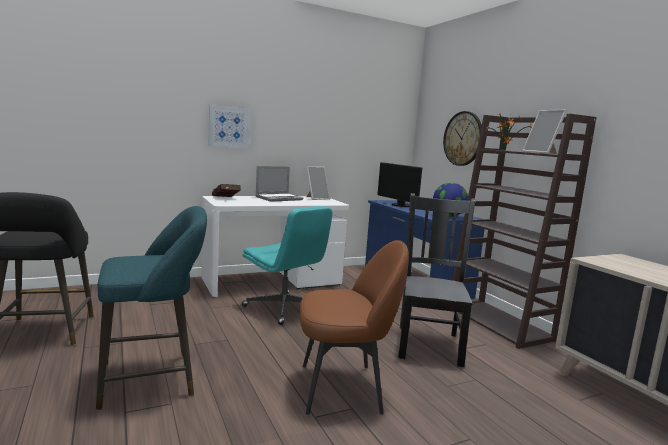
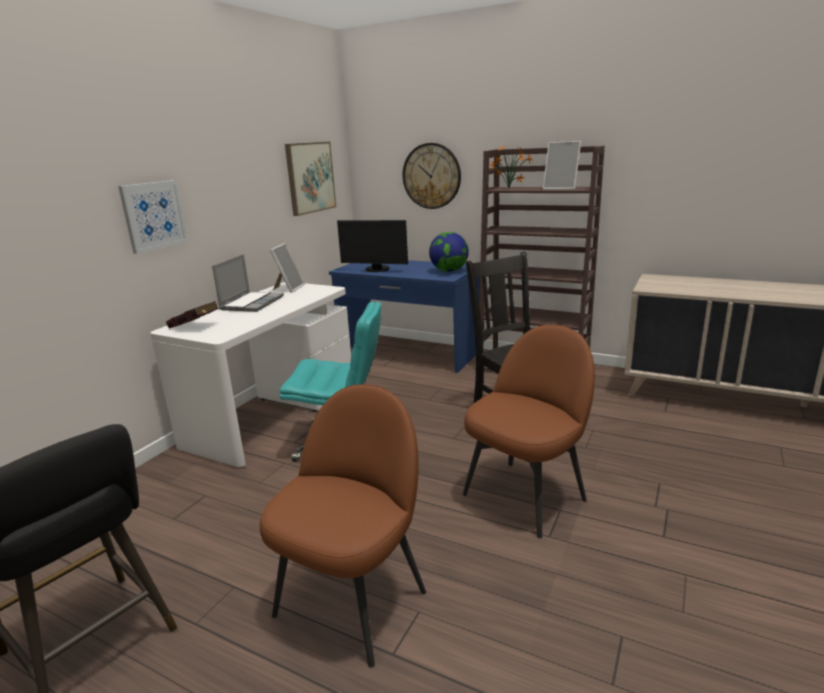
camera: 35 degrees left, 10 degrees up
(153, 378) = (353, 600): turquoise stool -> brown chair
(370, 128) = (310, 177): none -> picture

